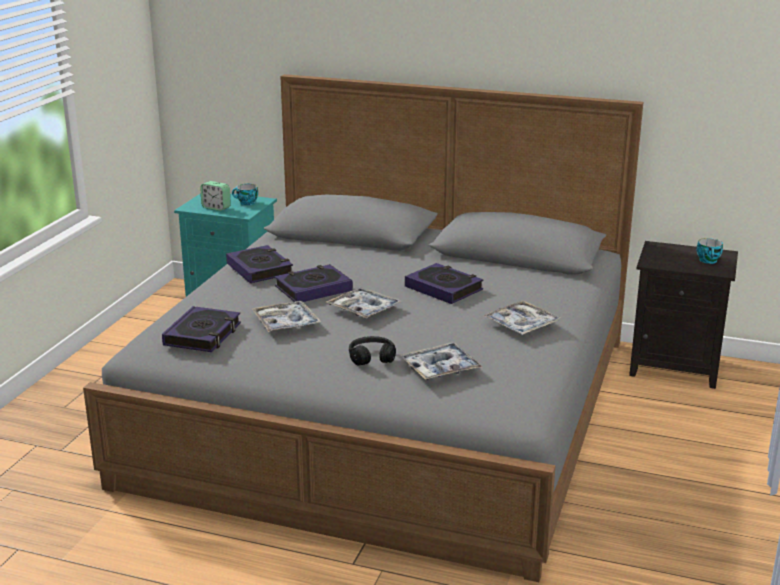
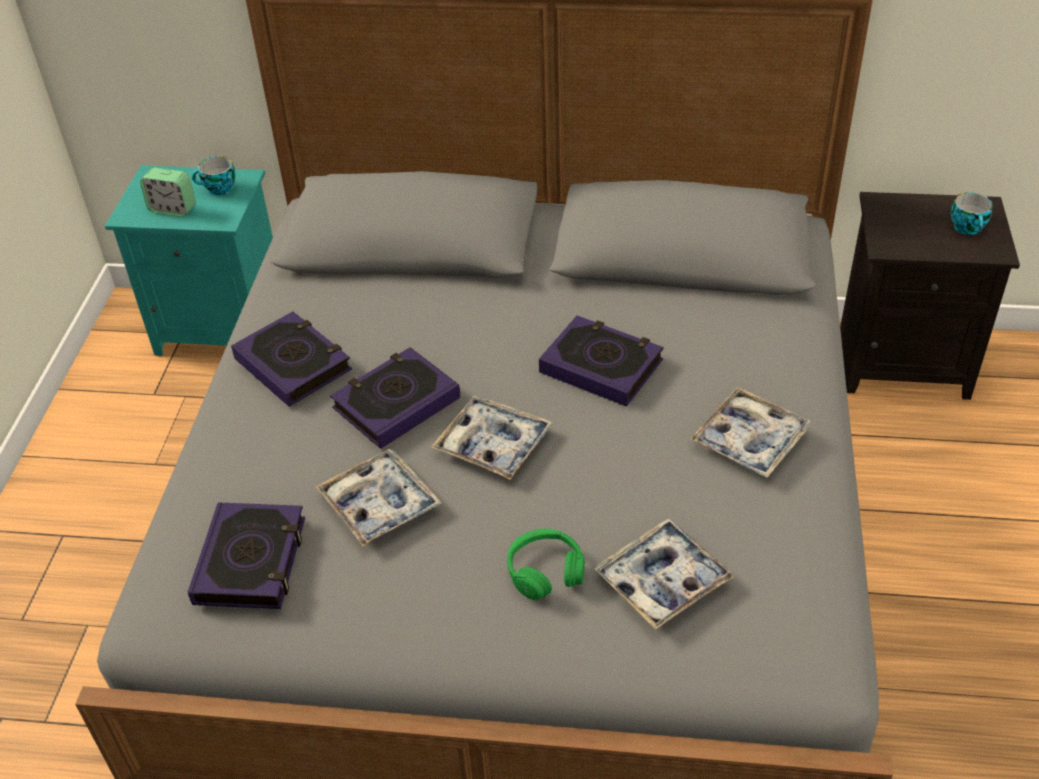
camera: 10 degrees left, 20 degrees up
(372, 357) = (545, 571): black headphones -> green headphones

